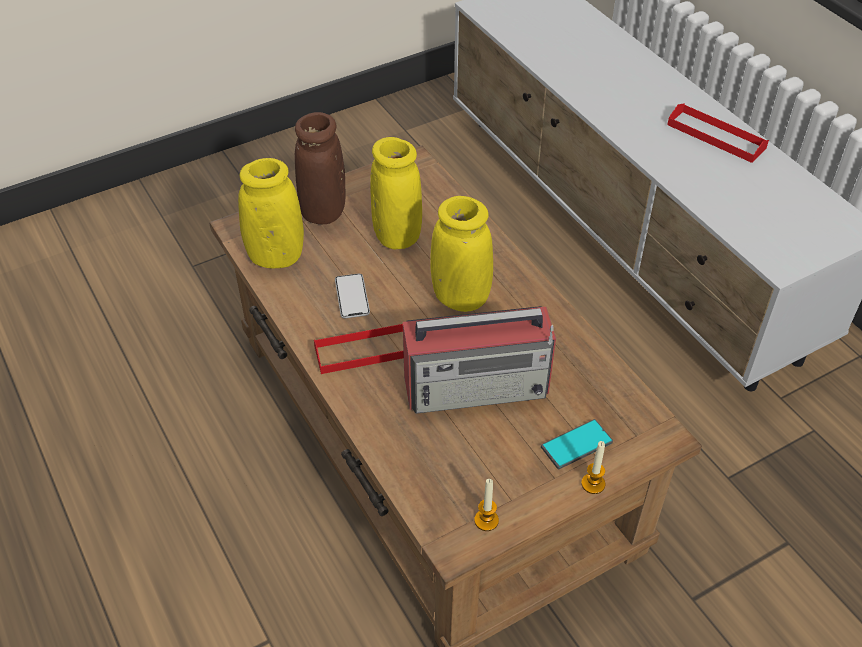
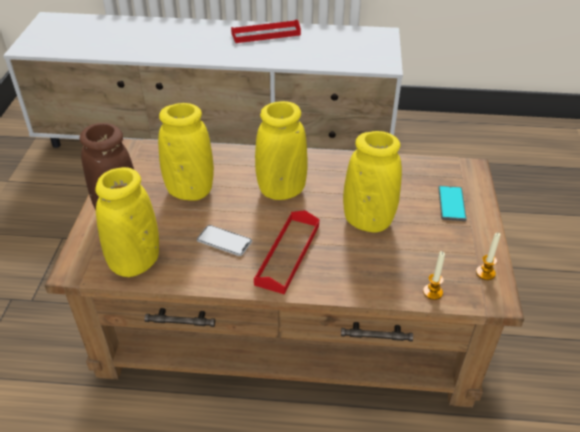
camera: 55 degrees left, 5 degrees down
(478, 386) = (368, 221): radio -> yellow vase
(593, 484) = (487, 212): candle -> candle (432, 292)

